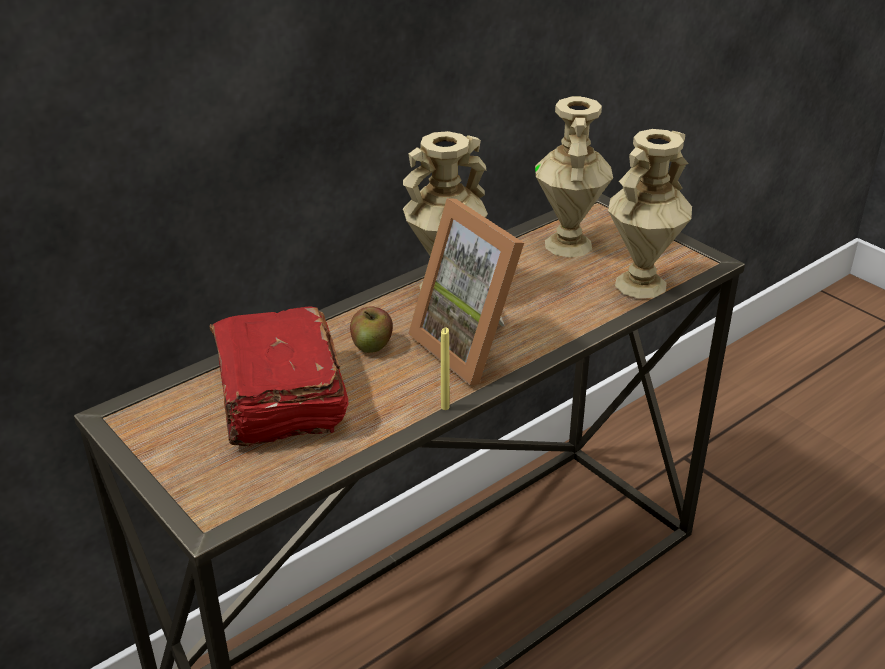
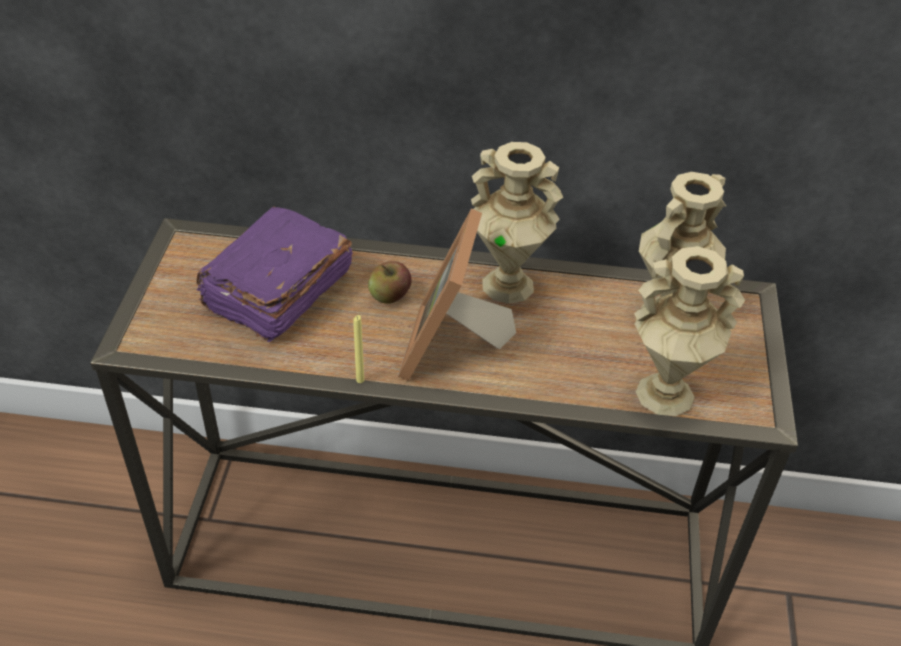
camera: 45 degrees right, 10 degrees up
(279, 398) = (276, 292): red book -> purple book

